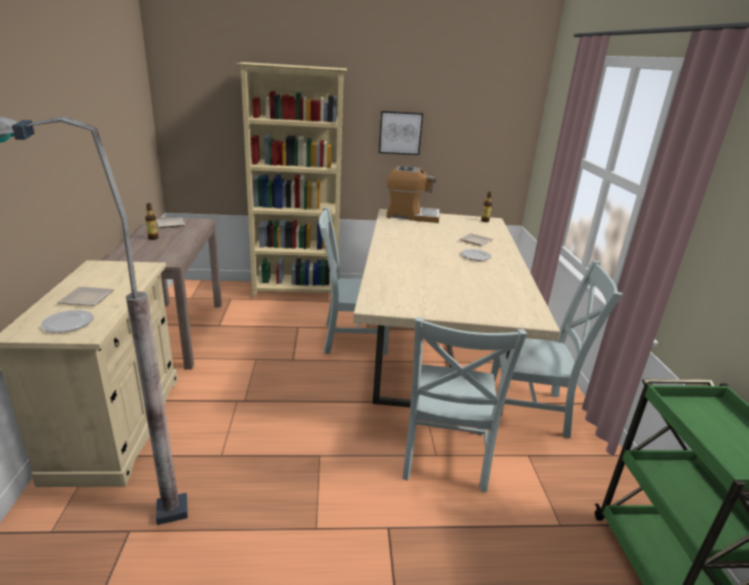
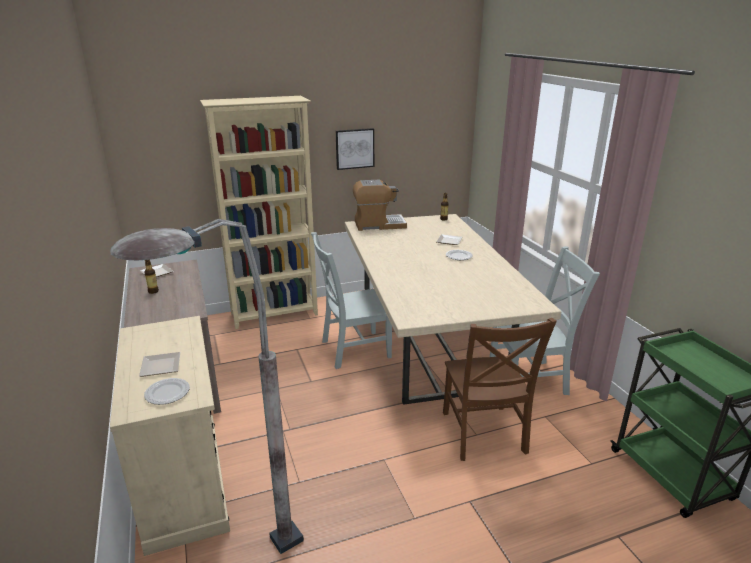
camera: 15 degrees left, 0 degrees up
(444, 457) = (484, 435): grey chair -> brown chair

